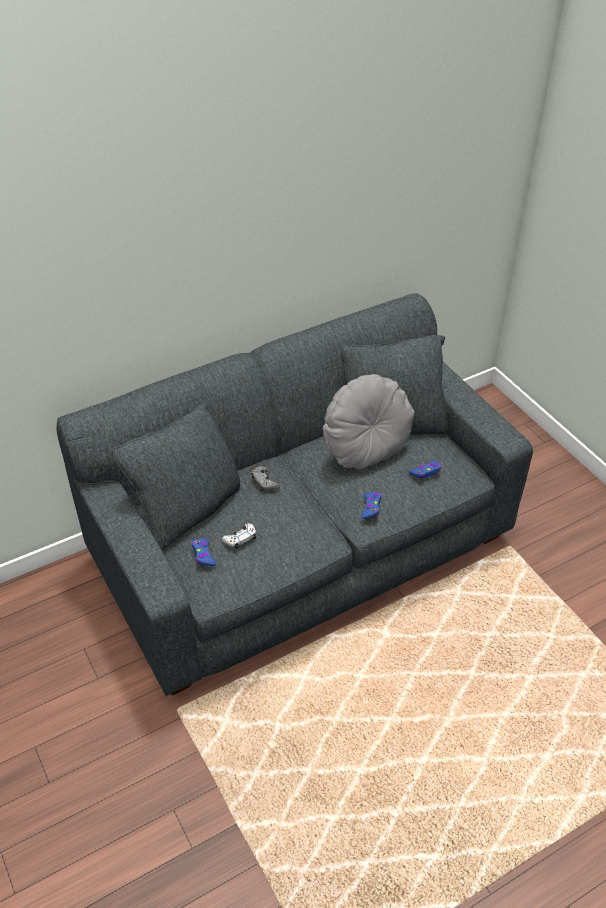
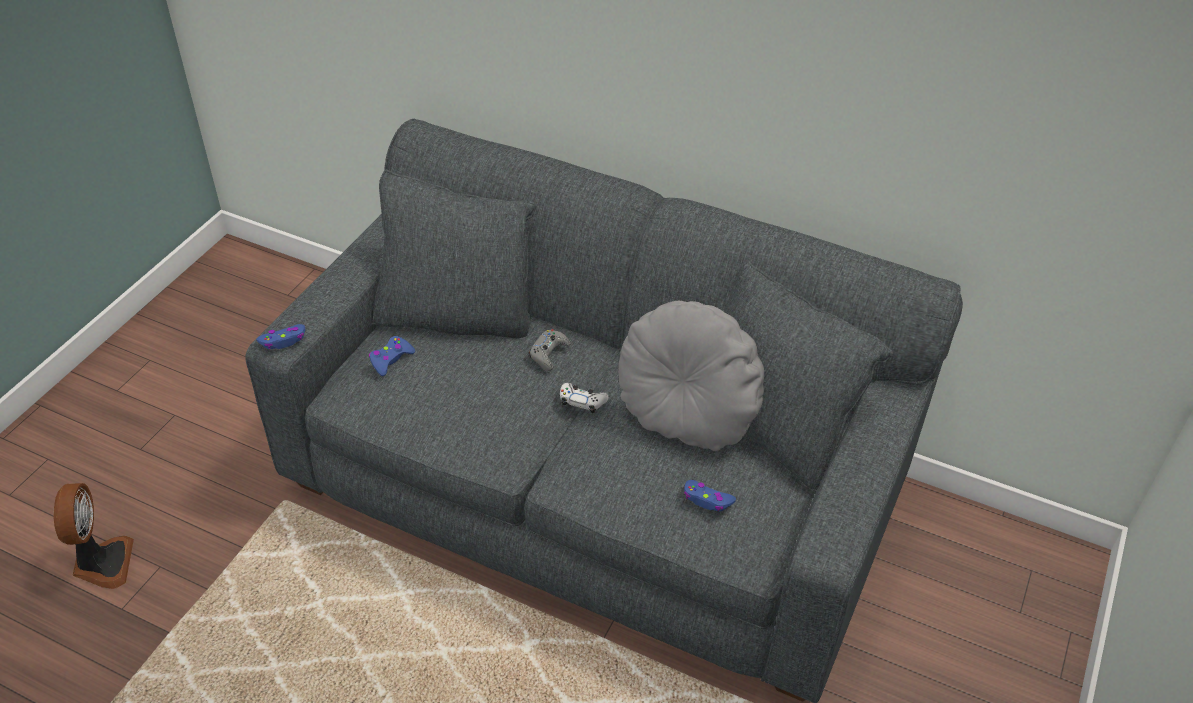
camera: 55 degrees right, 0 degrees up
(140, 846) = (102, 563): none -> fan
(240, 538) = (439, 376): white game controller -> white game controller (582, 401)
(371, 507) = (592, 473): blue game controller -> blue game controller (283, 341)

